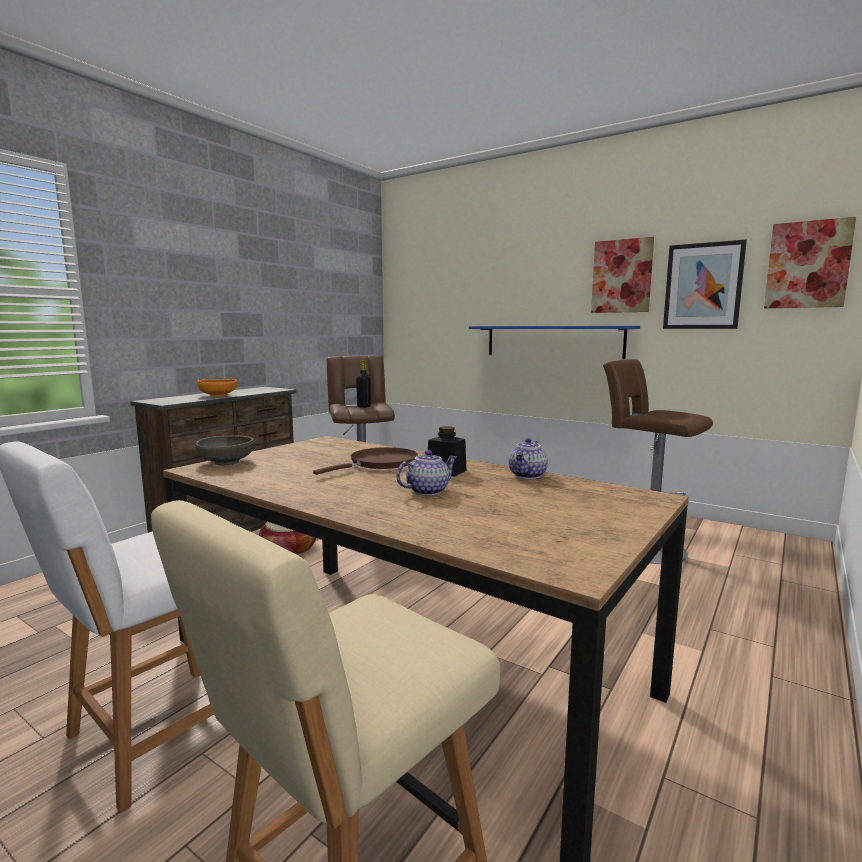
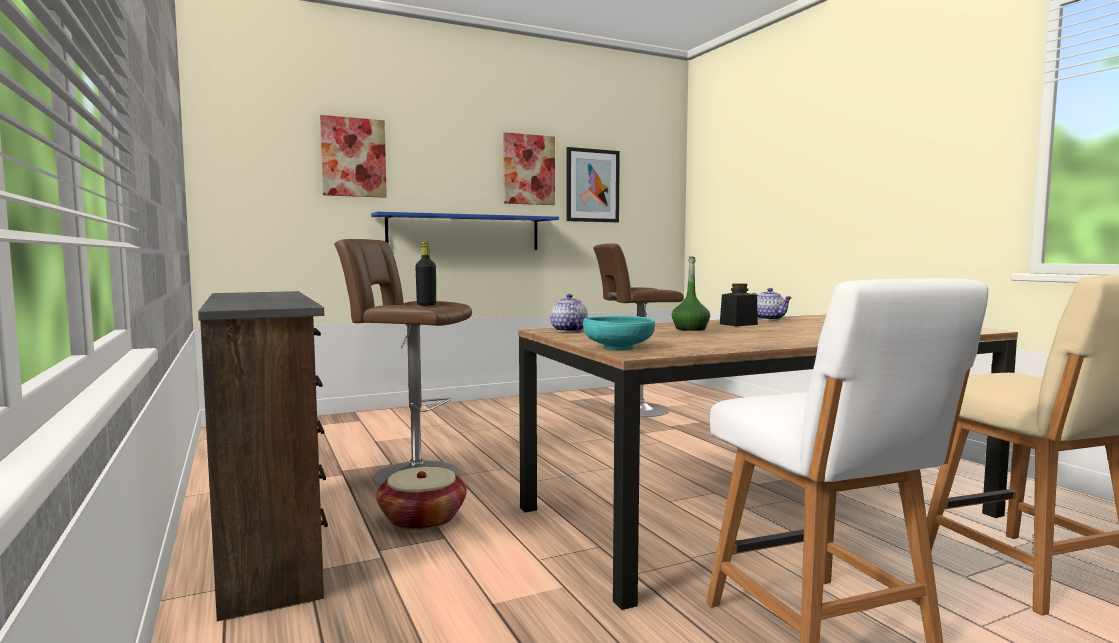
camera: 60 degrees left, 5 degrees down
(218, 395) = (276, 298): orange bowl -> none
(227, 462) = (618, 348): grey bowl -> turquoise bowl
(380, 463) = (690, 329): brown frying pan -> green bottle
(427, 491) = (799, 329): teapot -> teapot (568, 330)
(807, 265) = (653, 176): picture -> picture (353, 157)

